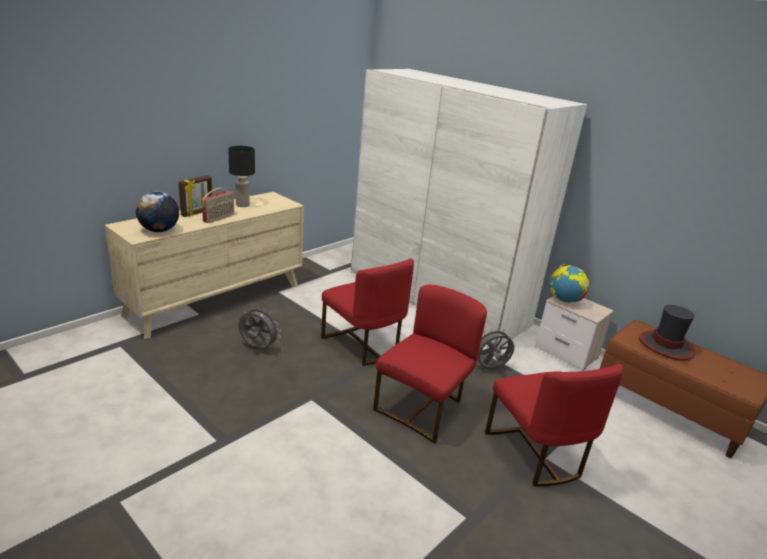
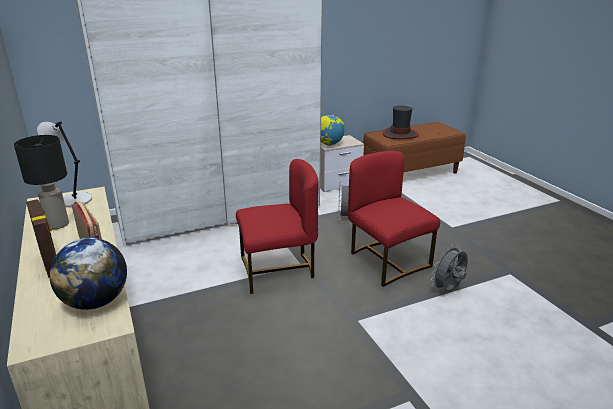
camera: 65 degrees left, 0 degrees up
(257, 348) = (246, 345): grey fan -> grey fan (448, 290)
(277, 202) = (74, 200): none -> grey table lamp
(536, 453) = (447, 229): red chair -> none

